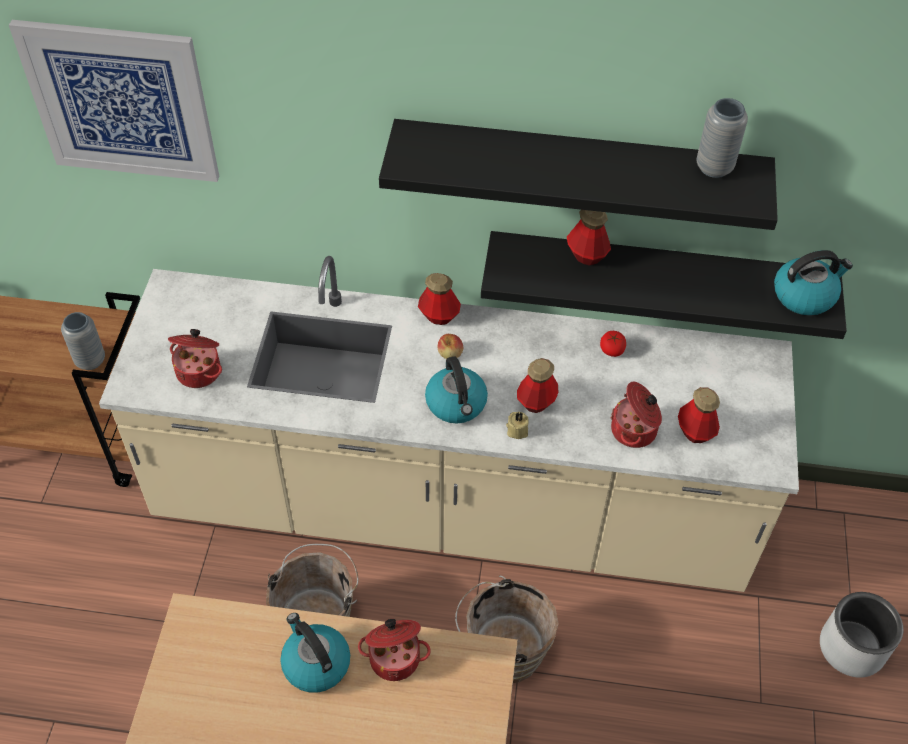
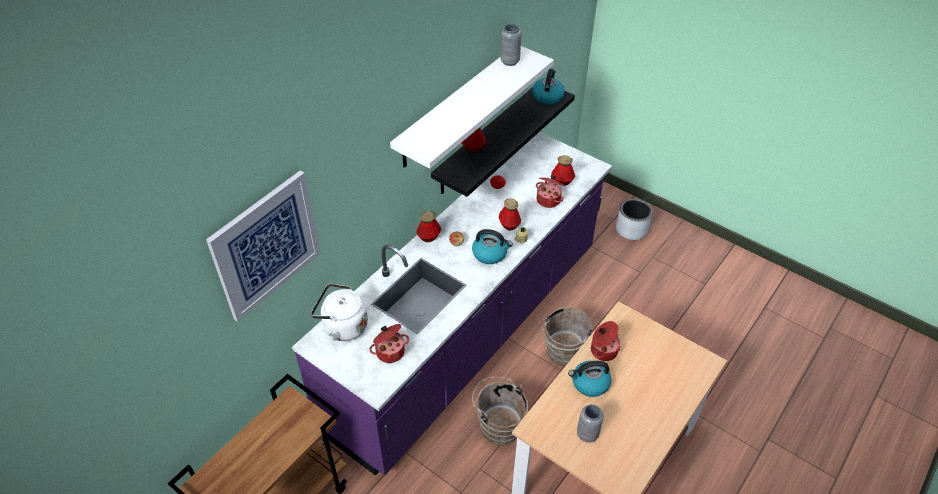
camera: 60 degrees left, 5 degrees down
(90, 361) = (311, 422): grey vase -> grey vase (587, 434)
(214, 301) = (342, 326): none -> white kettle
(451, 507) = (468, 336): beige counter -> purple counter
(578, 166) = (457, 106): black shelf -> white shelf

